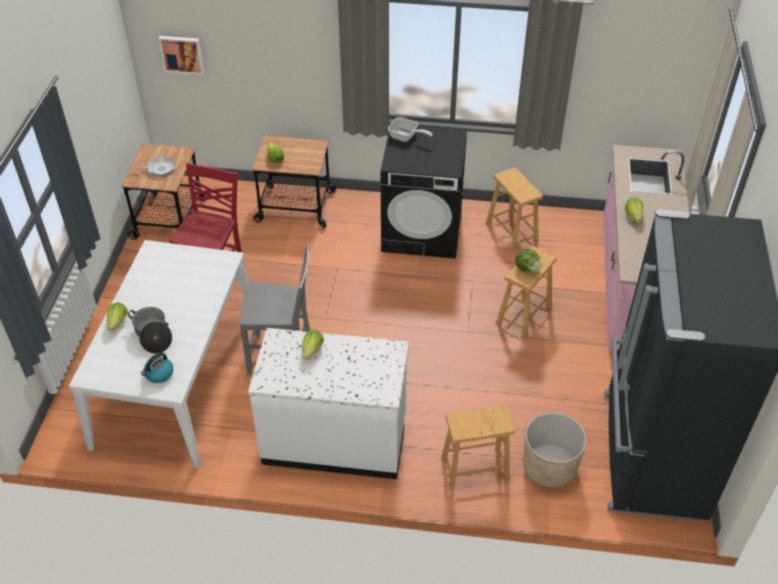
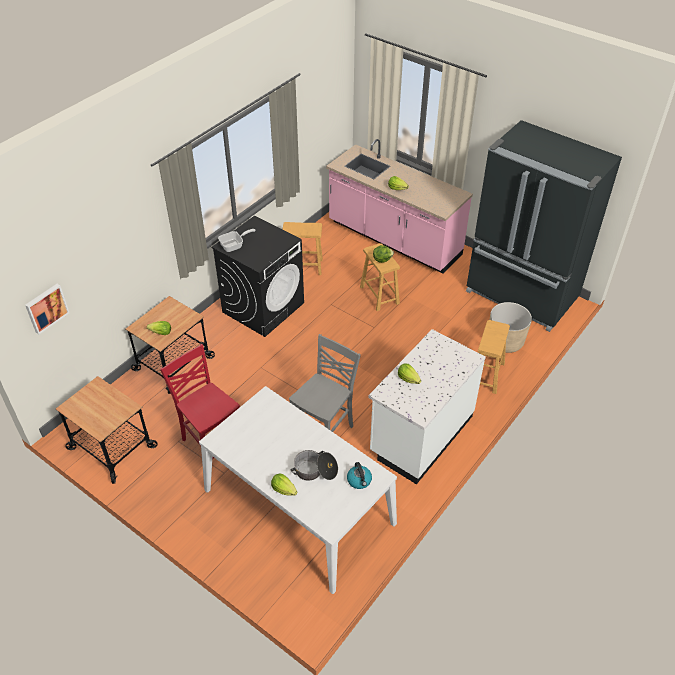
camera: 60 degrees left, 0 degrees up
(159, 169) = (102, 408): frying pan -> none

